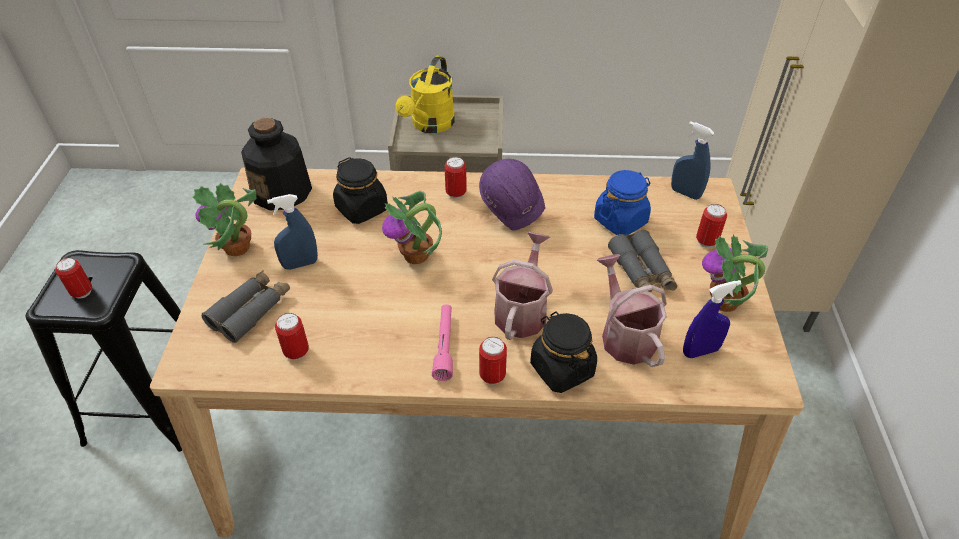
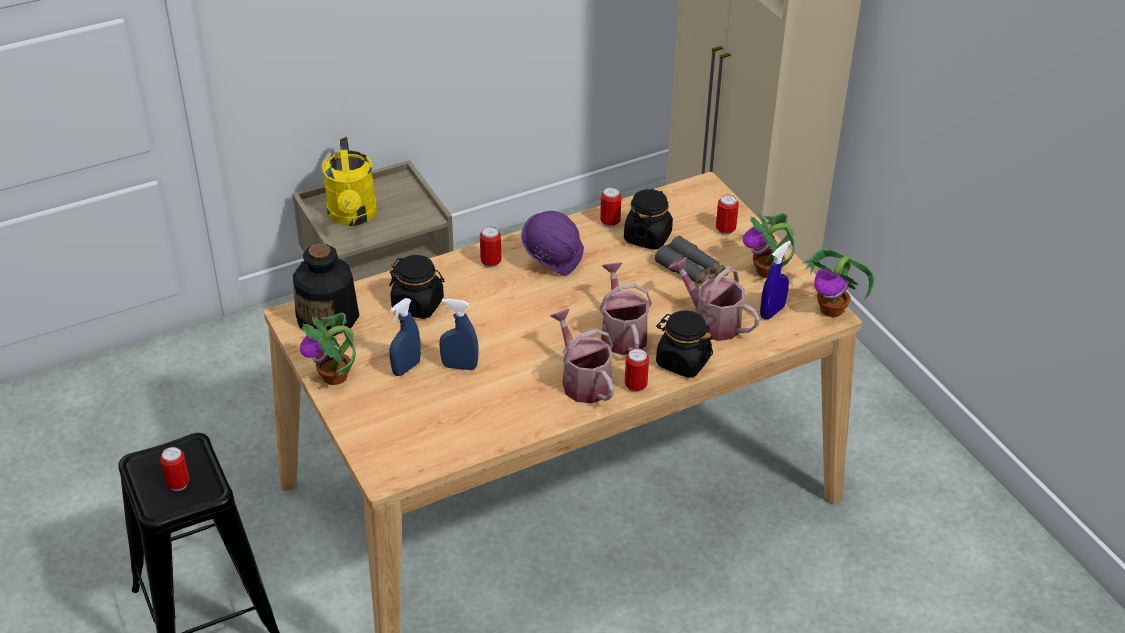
camera: 30 degrees left, 5 degrees down
(251, 310) = (399, 417): grey binoculars -> none
(296, 352) = (468, 430): can -> can (610, 222)
(417, 256) = (502, 325): potted plant -> potted plant (832, 309)
(444, 346) = (582, 380): pink flashlight -> watering can
(620, 220) = (647, 237): blue jar -> black jar
(685, 193) = (683, 196): blue spray bottle -> blue spray bottle (459, 366)

